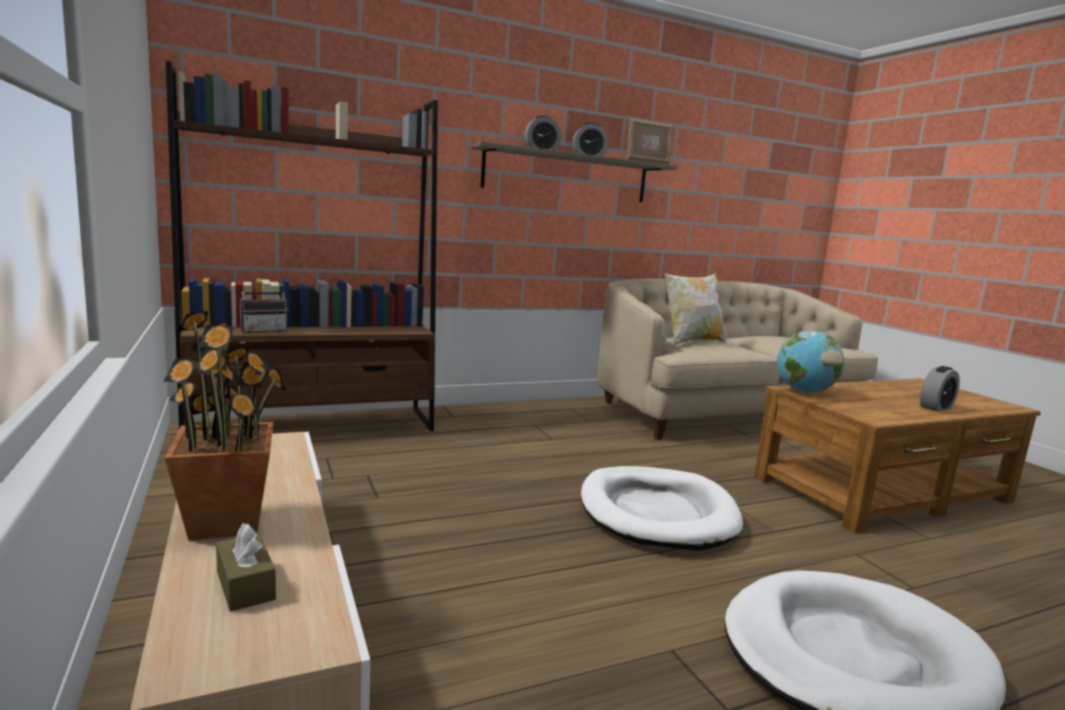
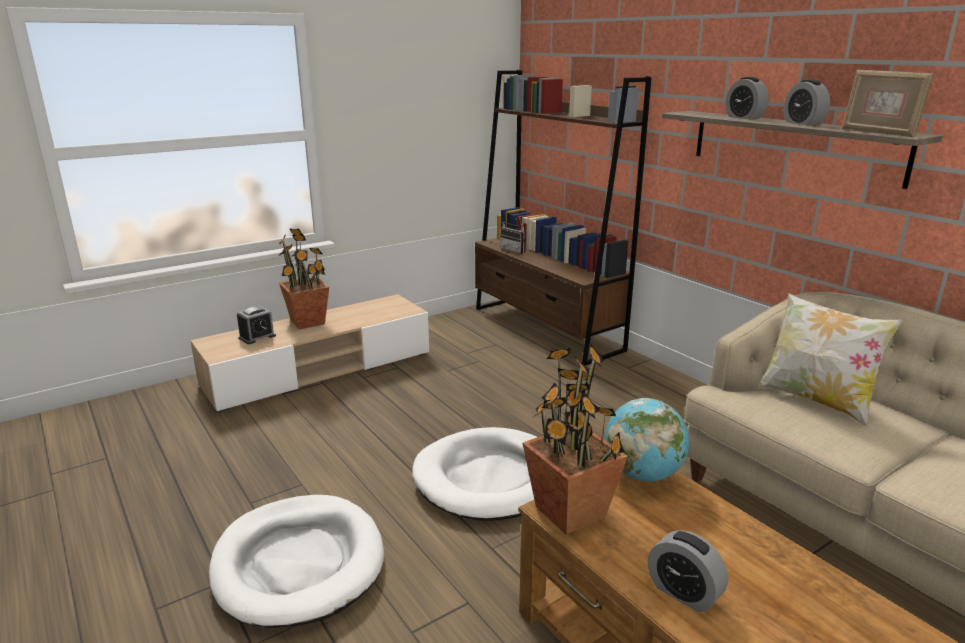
camera: 80 degrees right, 10 degrees up
(245, 585) = (257, 337): brown tissue box -> alarm clock
(873, 415) = (569, 513): none -> potted plant

